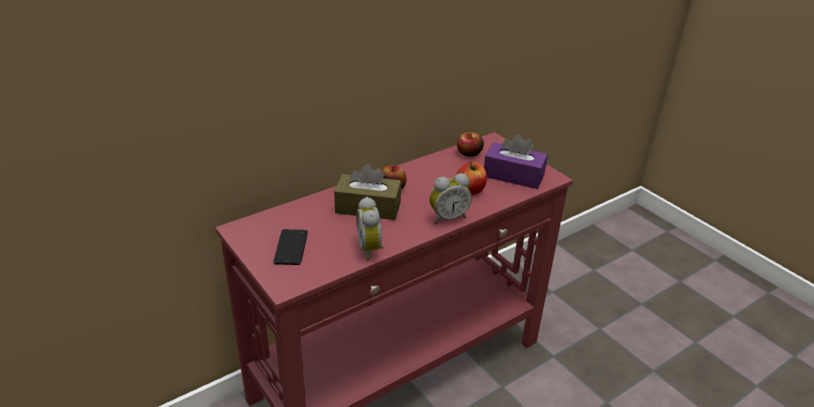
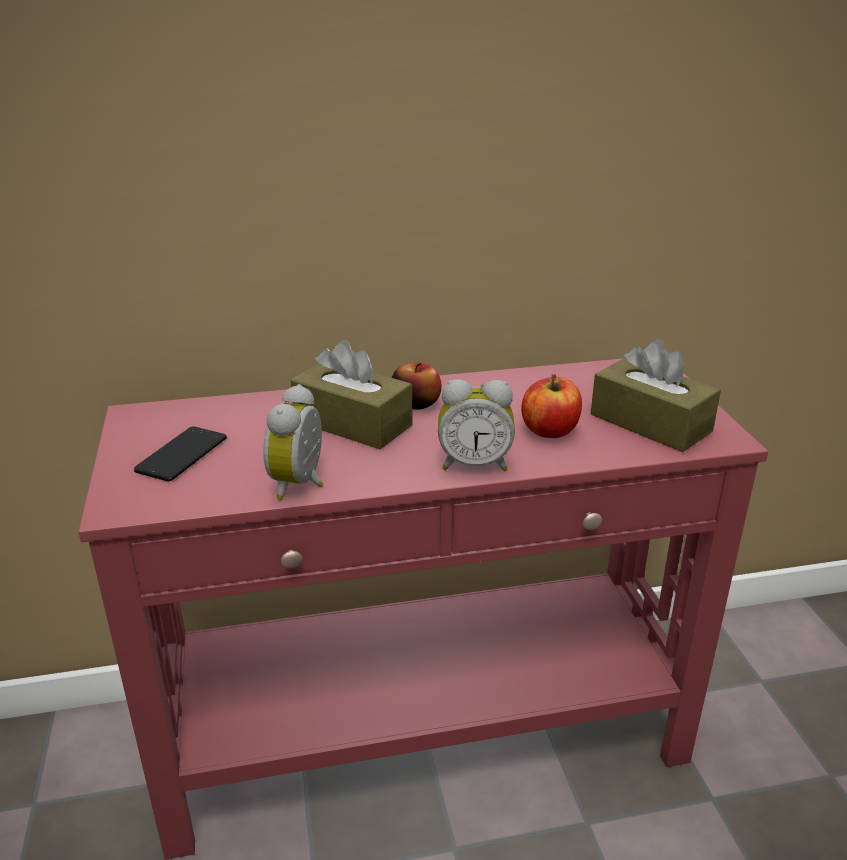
camera: 25 degrees right, 5 degrees down
(469, 153) = (592, 377): apple -> none
(513, 175) = (650, 423): purple tissue box -> brown tissue box

